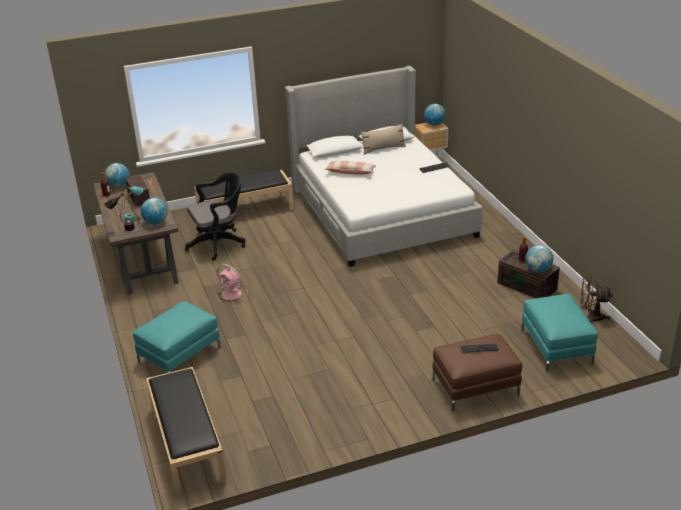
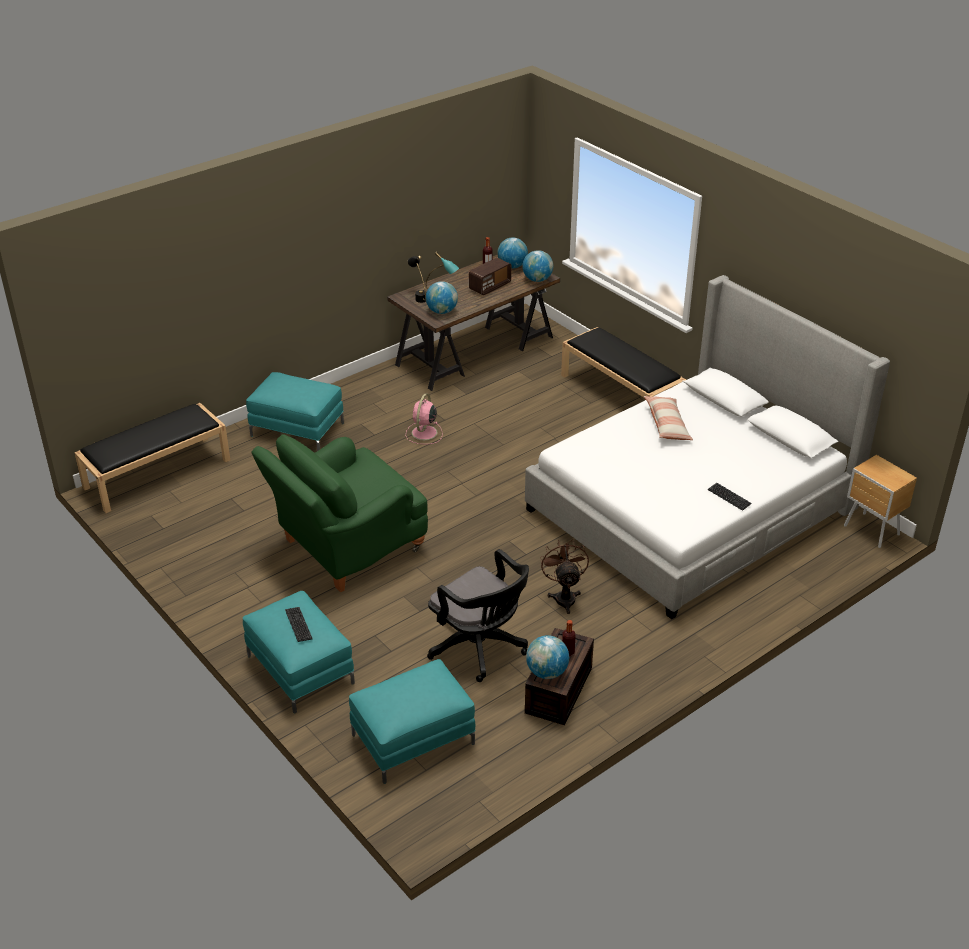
camera: 70 degrees right, 5 degrees up
(219, 243) = (530, 395): black office chair -> black office chair (480, 648)
(350, 349) = (346, 548): none -> green armchair
(383, 149) = (762, 439): beige pillow -> none
(434, 124) = (896, 475): globe -> globe (537, 279)
(475, 387) = (300, 669): brown ottoman -> turquoise ottoman
(591, 317) = (503, 771): brown fan -> brown fan (564, 596)

